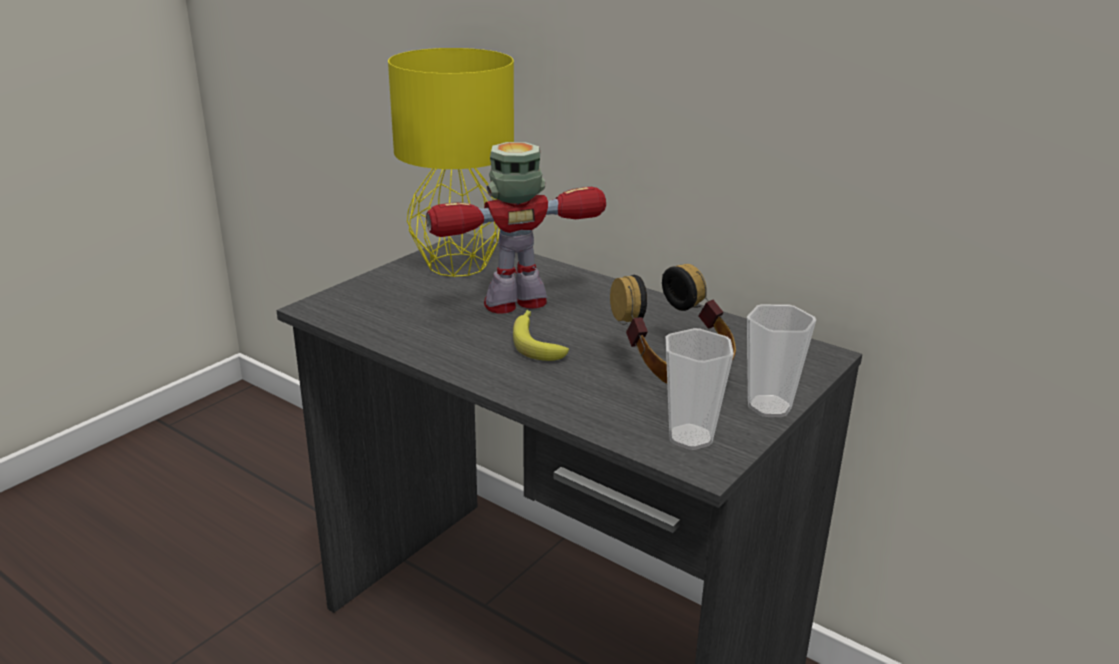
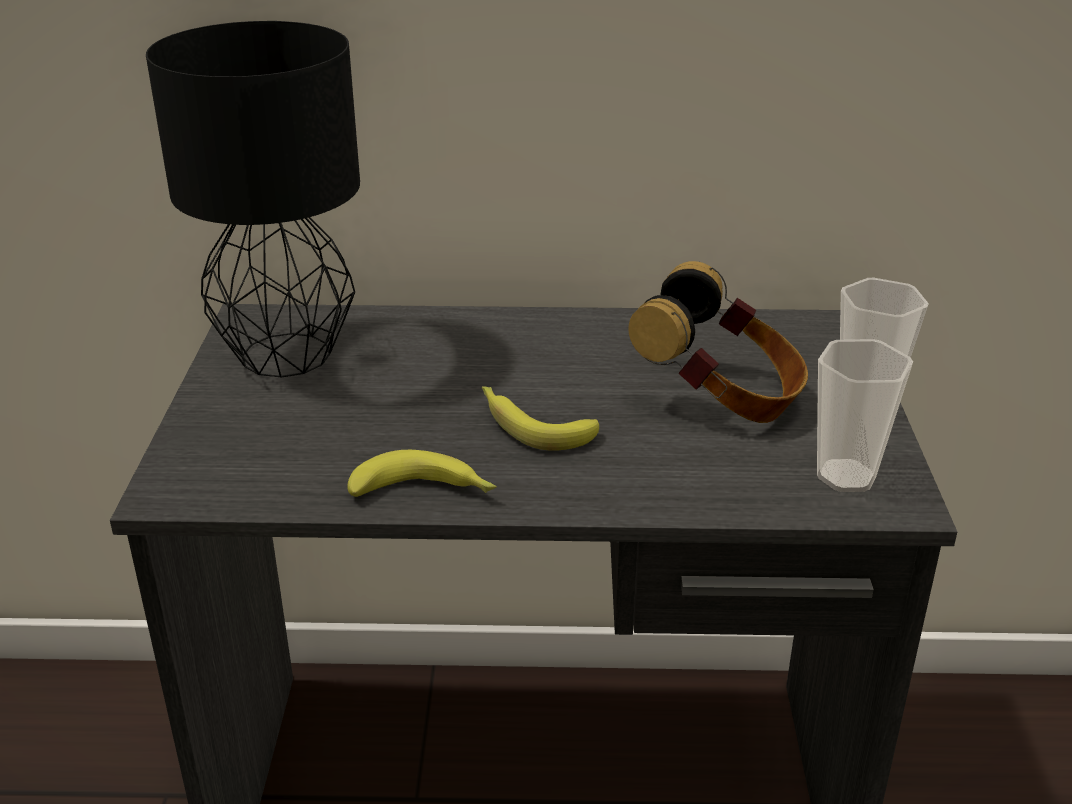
camera: 35 degrees left, 5 degrees up
(431, 352) = (425, 493): none -> banana
(455, 265) = (283, 356): yellow table lamp -> black table lamp
(516, 303) = (436, 382): toy robot -> none

